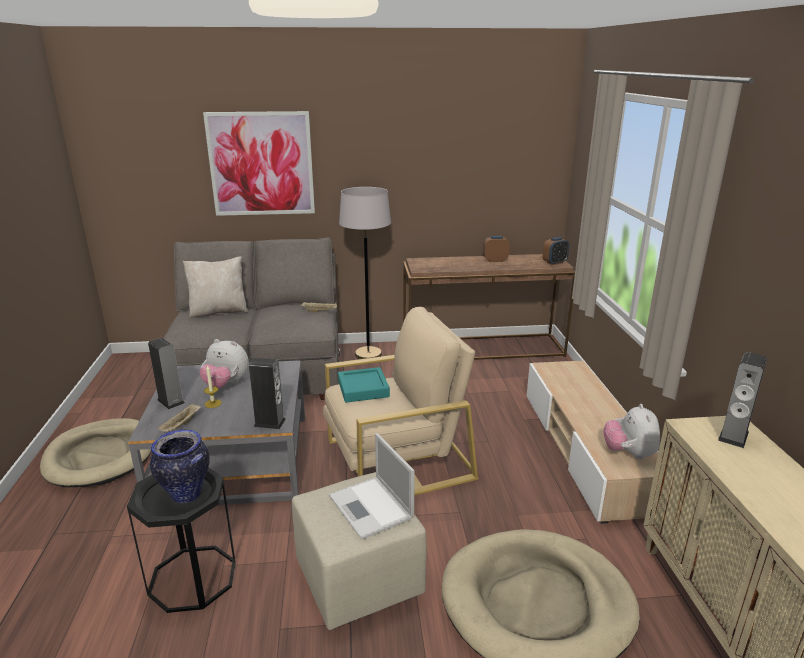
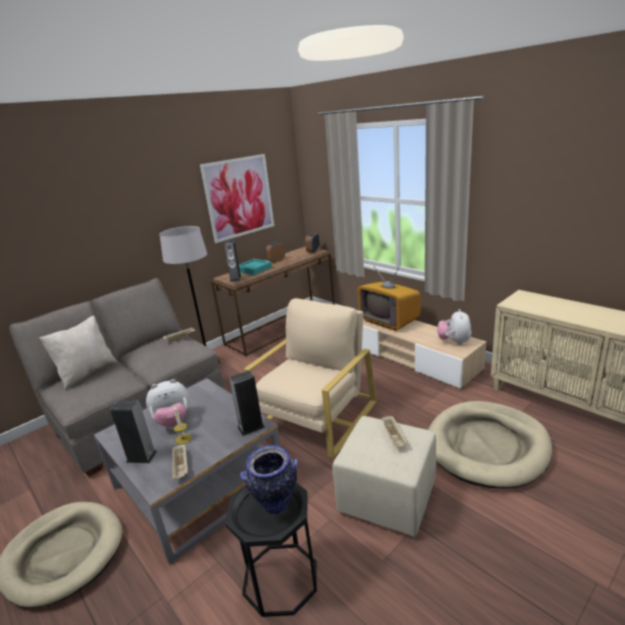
camera: 35 degrees left, 0 degrees up
(261, 164) = (75, 229): picture -> picture (239, 197)
(363, 389) = (286, 373): turquoise tray -> turquoise tray (254, 269)
(371, 508) = (394, 437): laptop -> beige tray
(583, 389) = (389, 320): none -> television
(629, 453) = (454, 342): plush toy -> plush toy turned 45 degrees clockwise
(733, 436) = (531, 300): speaker -> speaker (235, 278)

